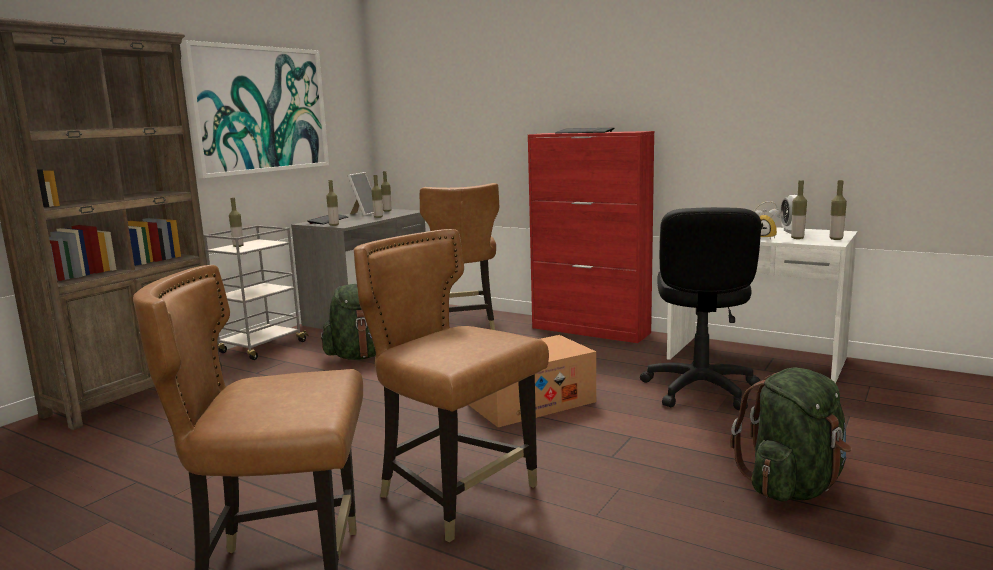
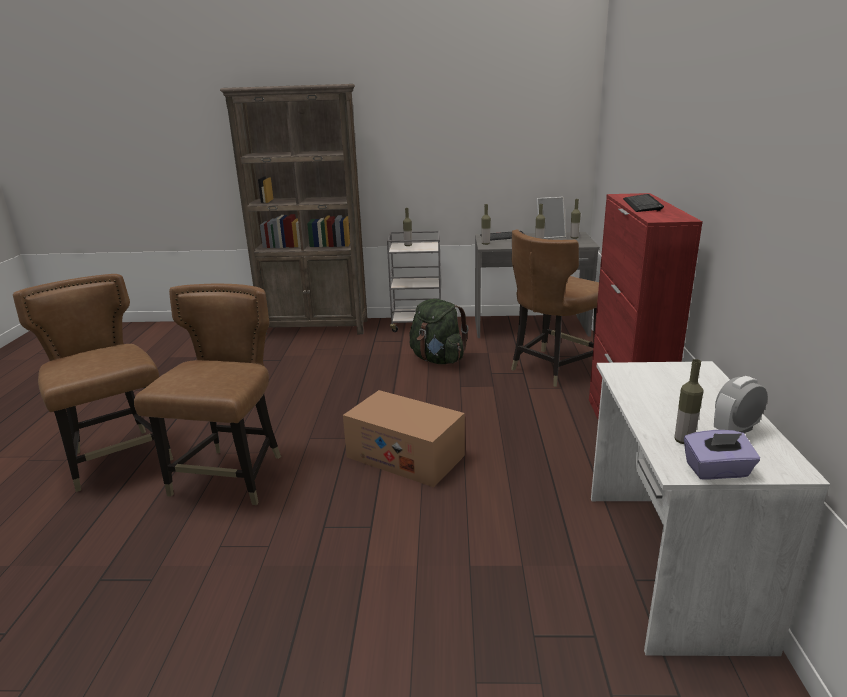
camera: 60 degrees right, 10 degrees up
(260, 110) = (457, 135): picture -> none
(699, 389) = (520, 541): black office chair -> none
(765, 238) = (655, 419): alarm clock -> none
(793, 486) = (315, 655): green backpack -> none
(836, 239) = (717, 471): bottle -> purple tissue box

